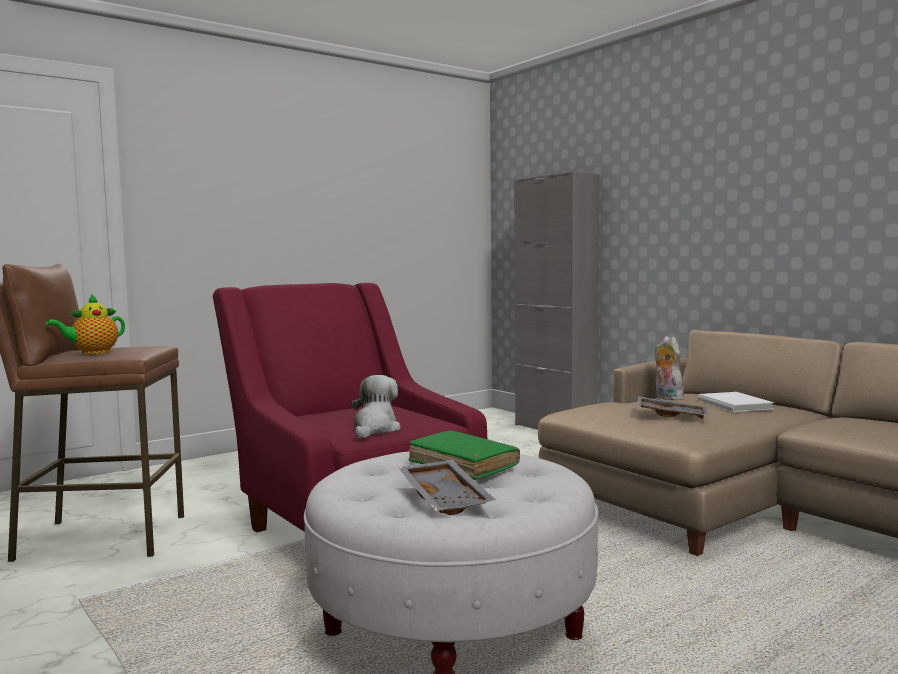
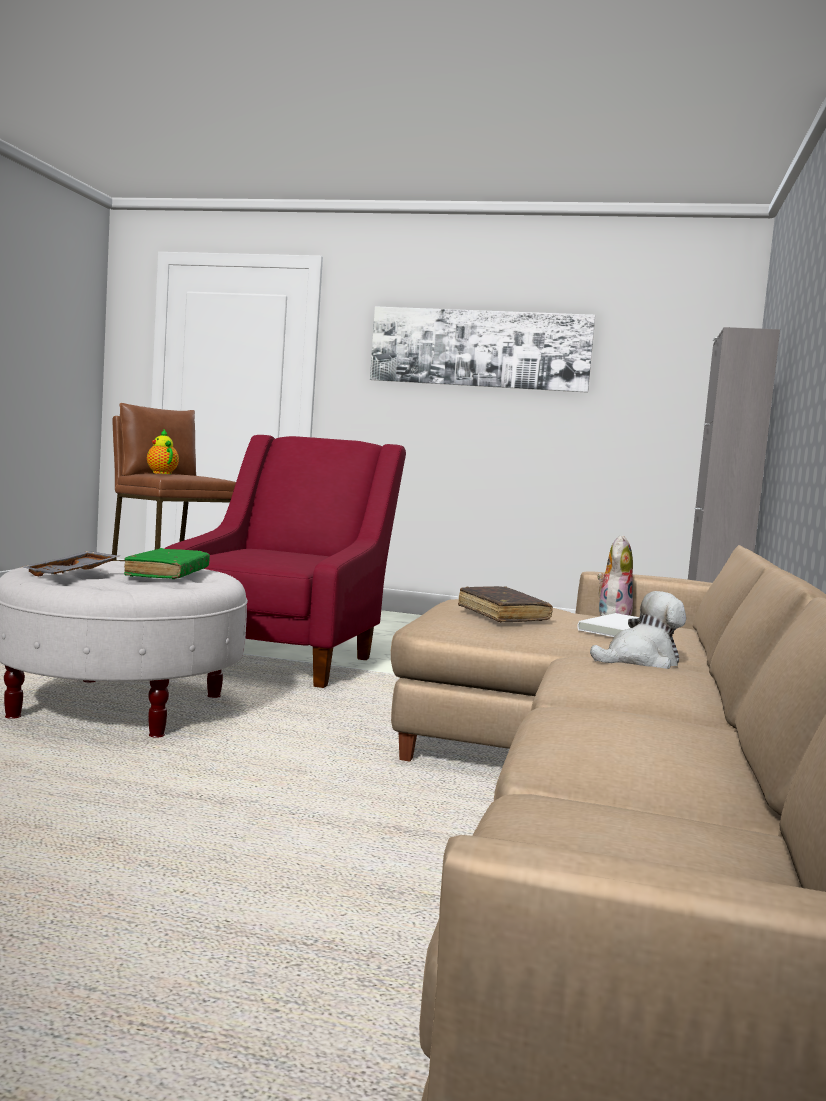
camera: 50 degrees right, 0 degrees up
(92, 353) = (161, 473): teapot -> teapot turned 45 degrees clockwise
(297, 179) = (479, 349): none -> picture
(374, 429) = (242, 558): plush toy -> plush toy (640, 661)
(671, 415) = (502, 614): grey tray -> brown book

